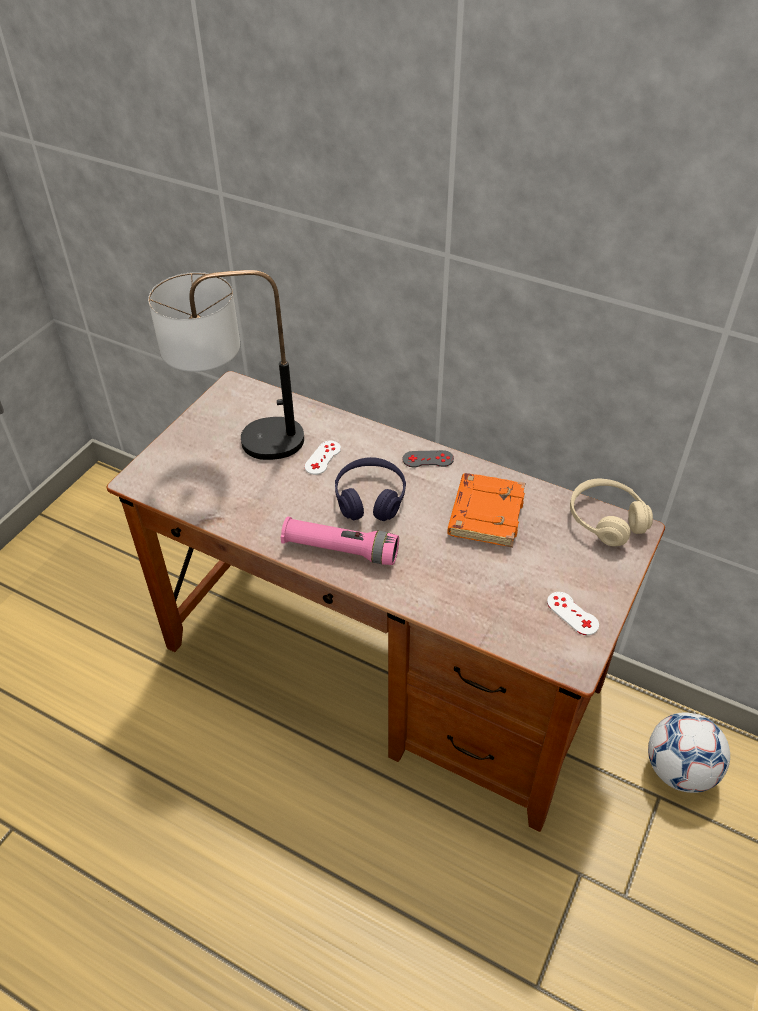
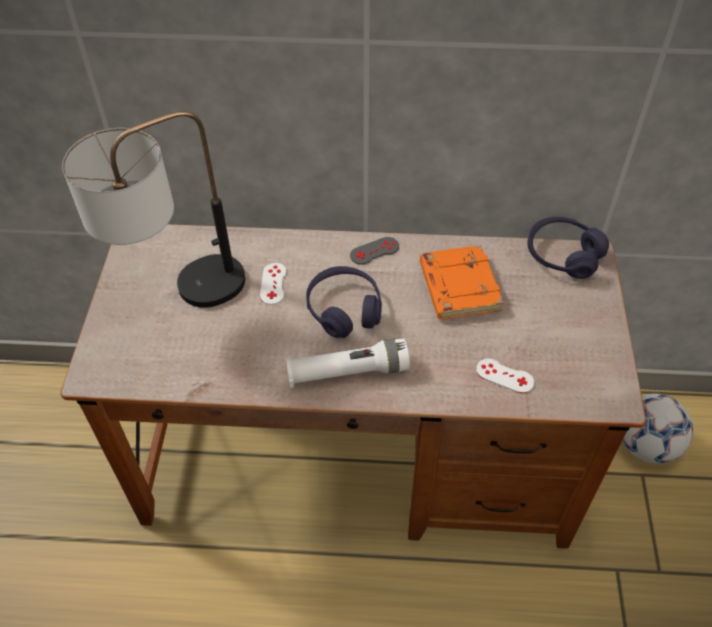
camera: 25 degrees left, 5 degrees up
(340, 550) = (347, 372): pink flashlight -> white flashlight
(572, 613) = (587, 353): white game controller -> white game controller (504, 376)
(606, 520) = (563, 255): beige headphones -> purple headphones

